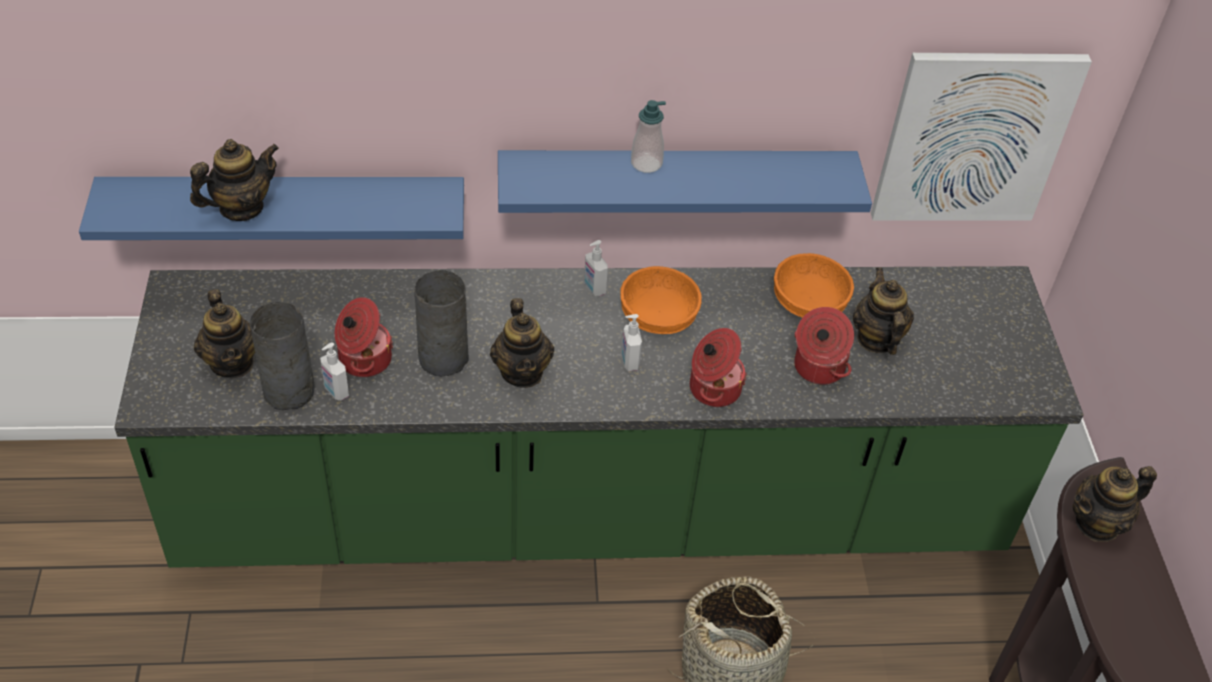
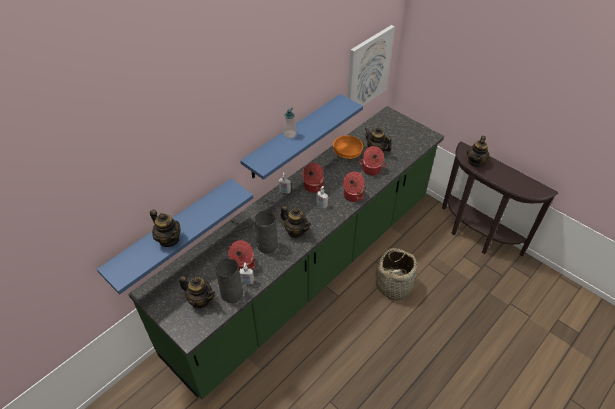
camera: 40 degrees left, 0 degrees up
(241, 208) = (169, 239): teapot -> teapot turned 120 degrees clockwise
(657, 317) = (313, 186): orange bowl -> cooking pot

